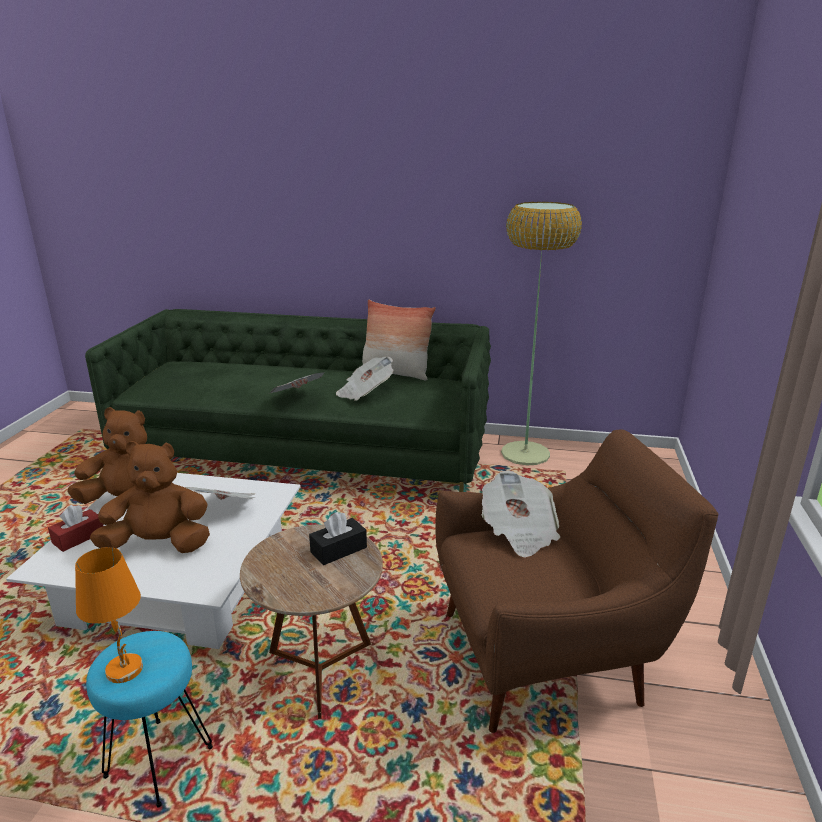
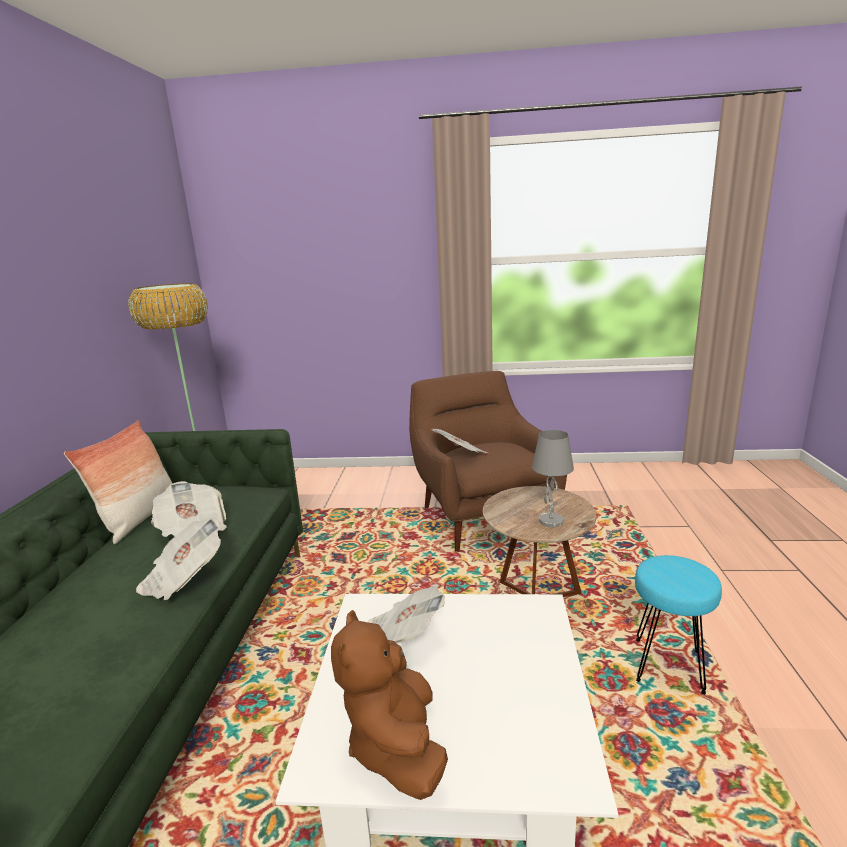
camera: 95 degrees left, 5 degrees down
(78, 537) = (498, 769): red tissue box -> none
(125, 670) = (690, 575): orange table lamp -> none
(159, 545) = (489, 670): brown plush toy -> none
(280, 567) = (550, 521): none -> grey table lamp
(338, 550) = (516, 502): black tissue box -> none

